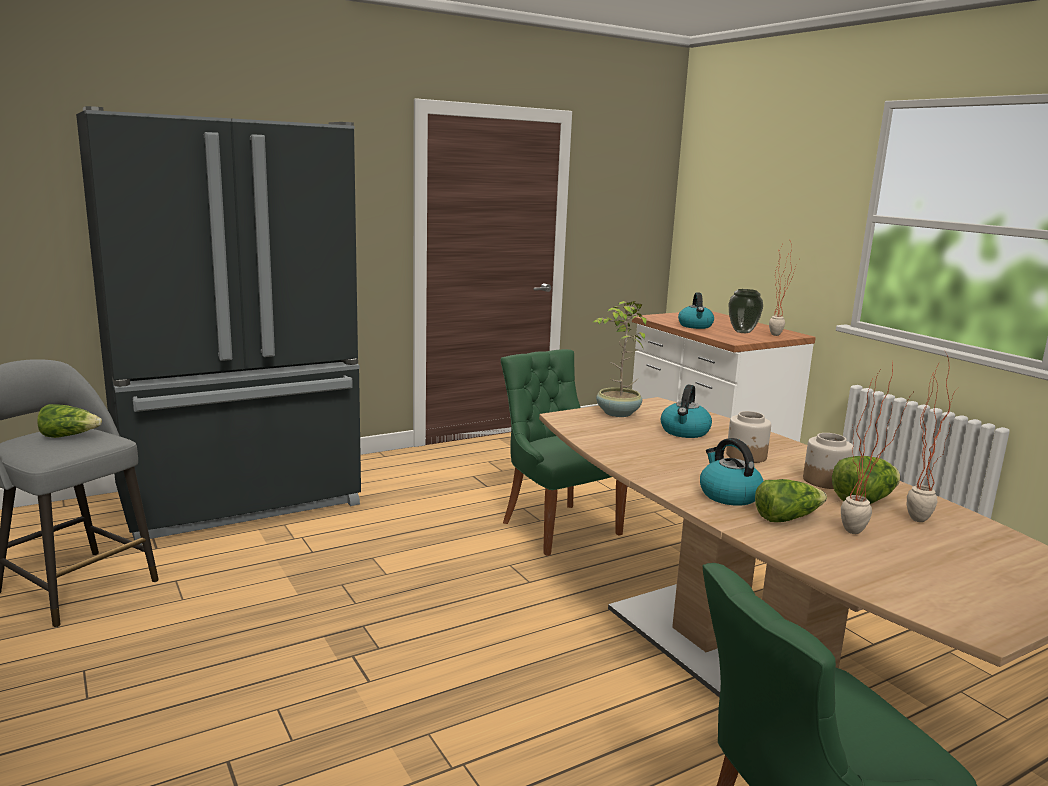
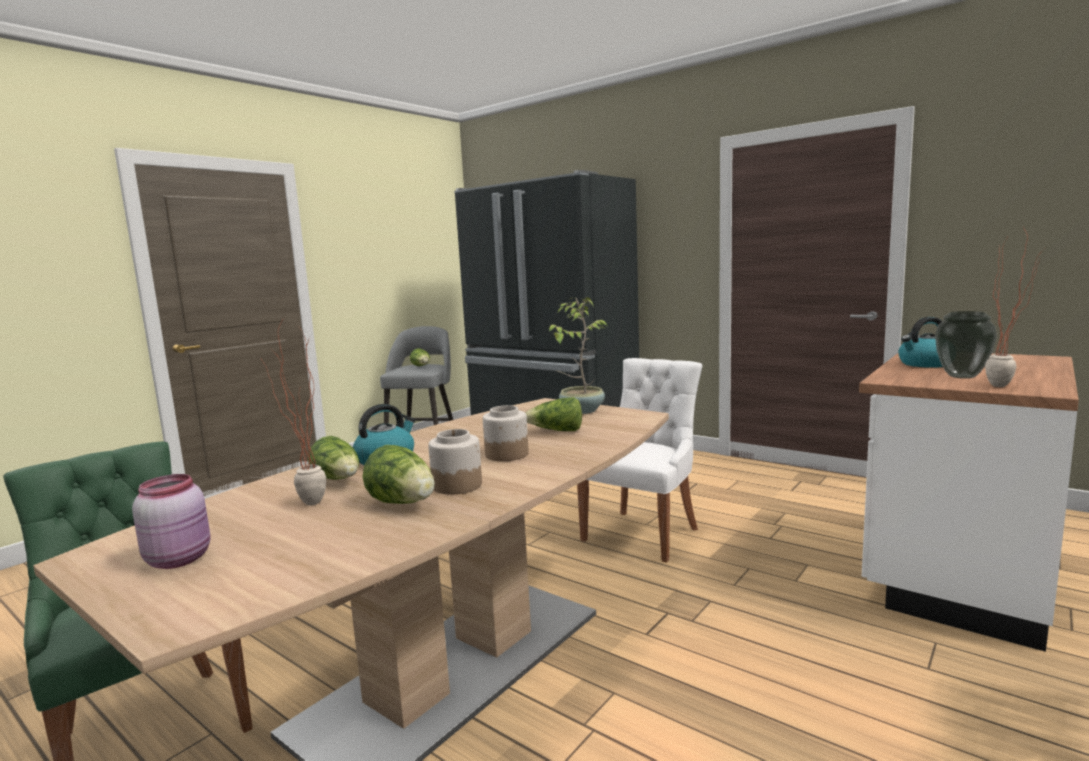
camera: 70 degrees right, 5 degrees down
(557, 526) = (643, 533): green chair -> white chair
(685, 432) = (556, 431): kettle -> lettuce
(919, 517) = (368, 529): potted plant -> none
(982, 584) = (180, 559): none -> pink jar

